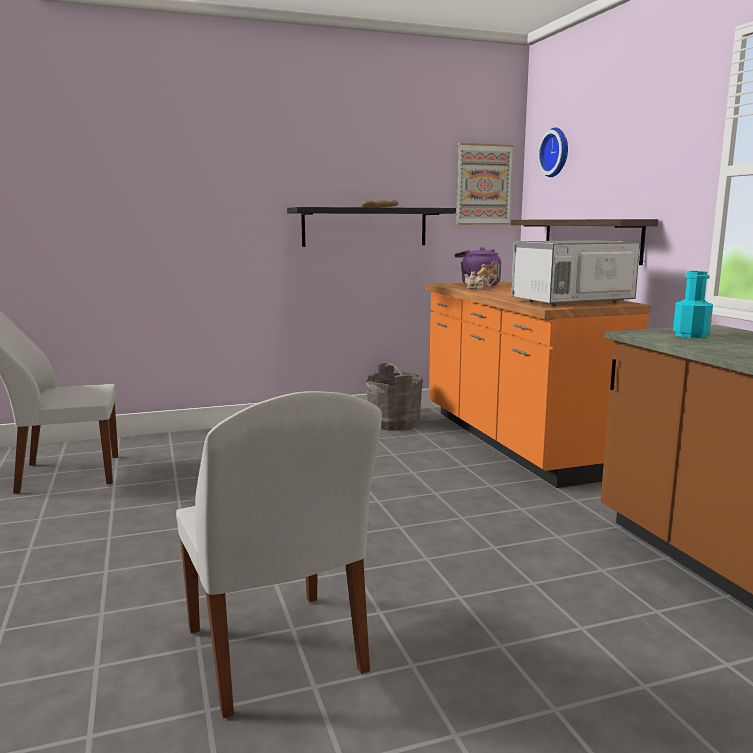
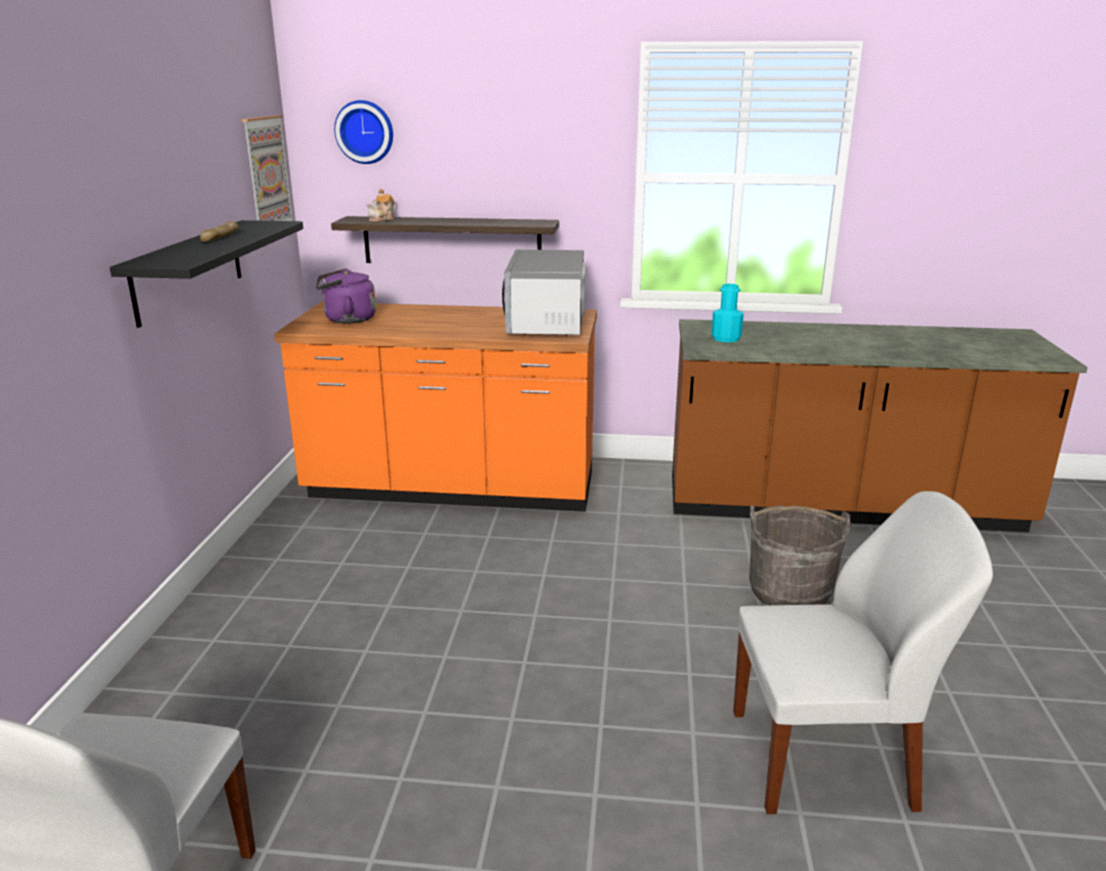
camera: 65 degrees left, 10 degrees up
(393, 423) = (300, 536): grey bucket -> grey bucket (789, 591)
(479, 289) = (382, 326): teapot -> teapot (382, 220)

